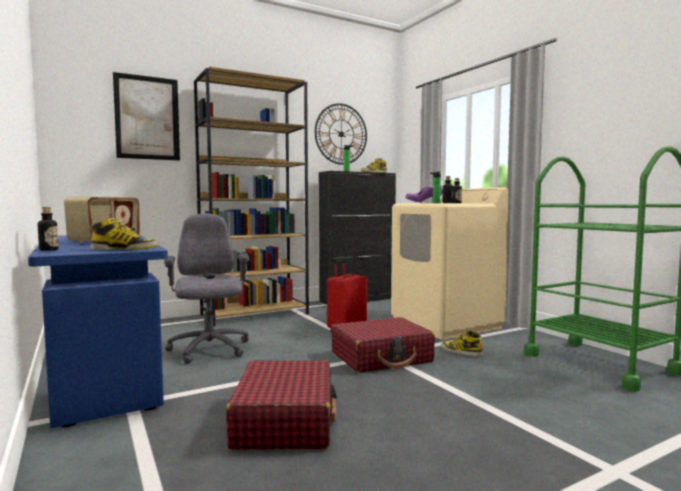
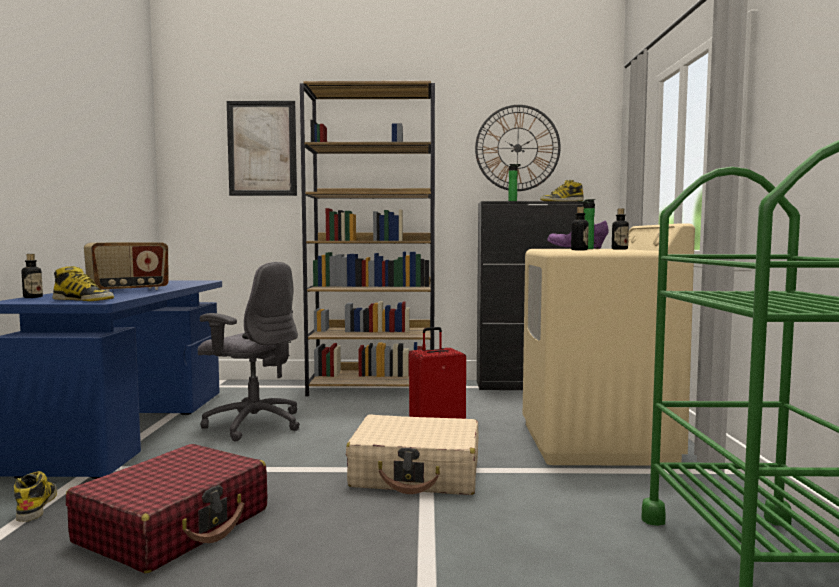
camera: 30 degrees right, 0 degrees up
(209, 350) = (253, 424): grey office chair -> grey office chair turned 105 degrees clockwise
(381, 357) = (416, 473): red suitcase -> beige suitcase
(461, 351) = (543, 489): boot -> boot (37, 506)

